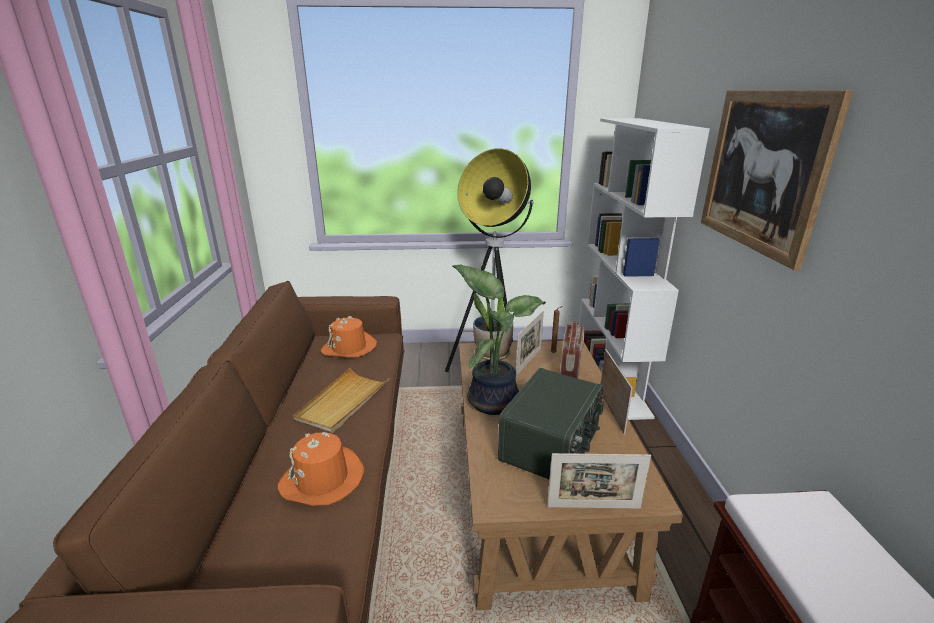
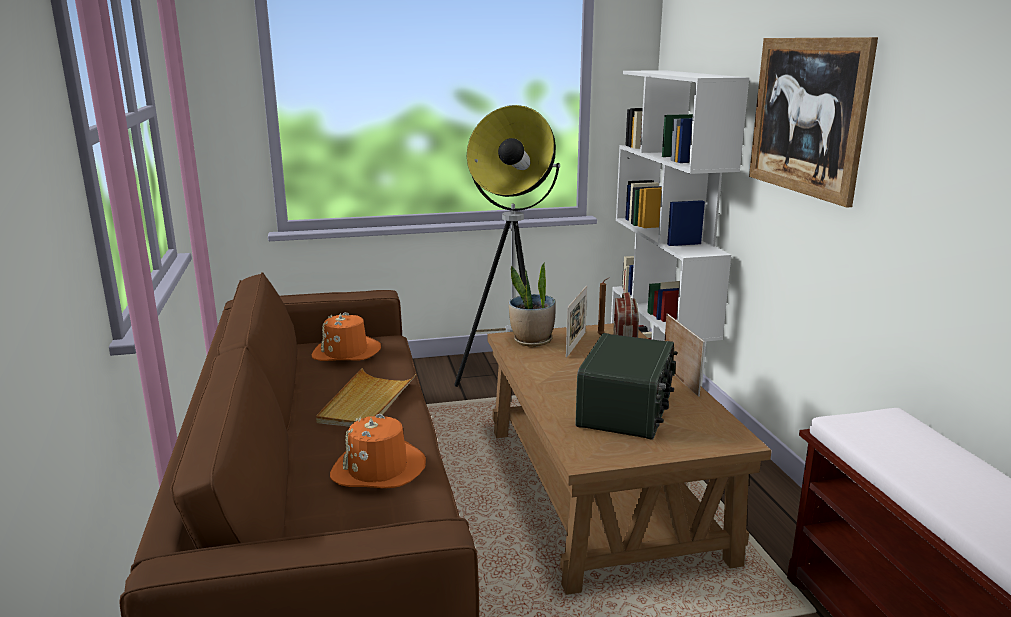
camera: 10 degrees left, 5 degrees down
(493, 400) = (549, 380): potted plant -> none
(593, 507) = (684, 452): picture frame -> none

